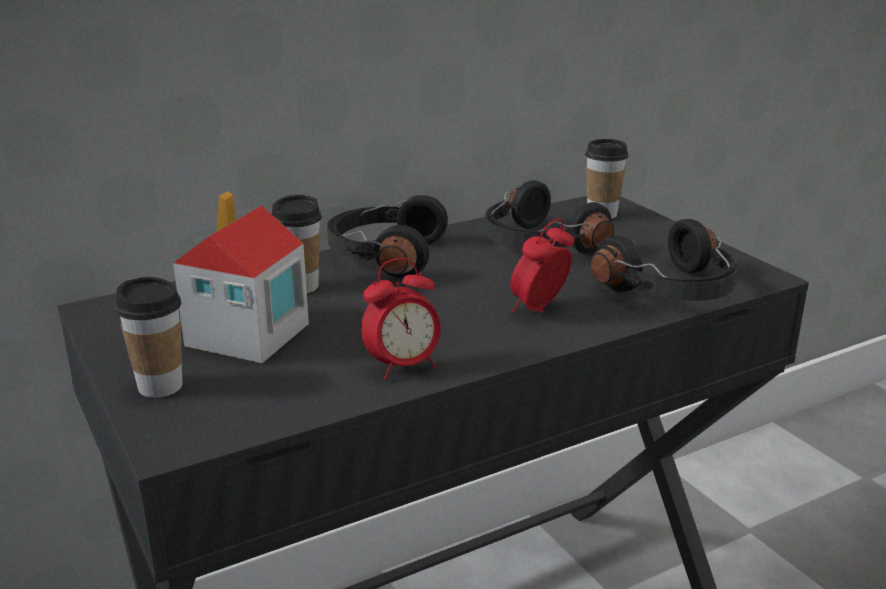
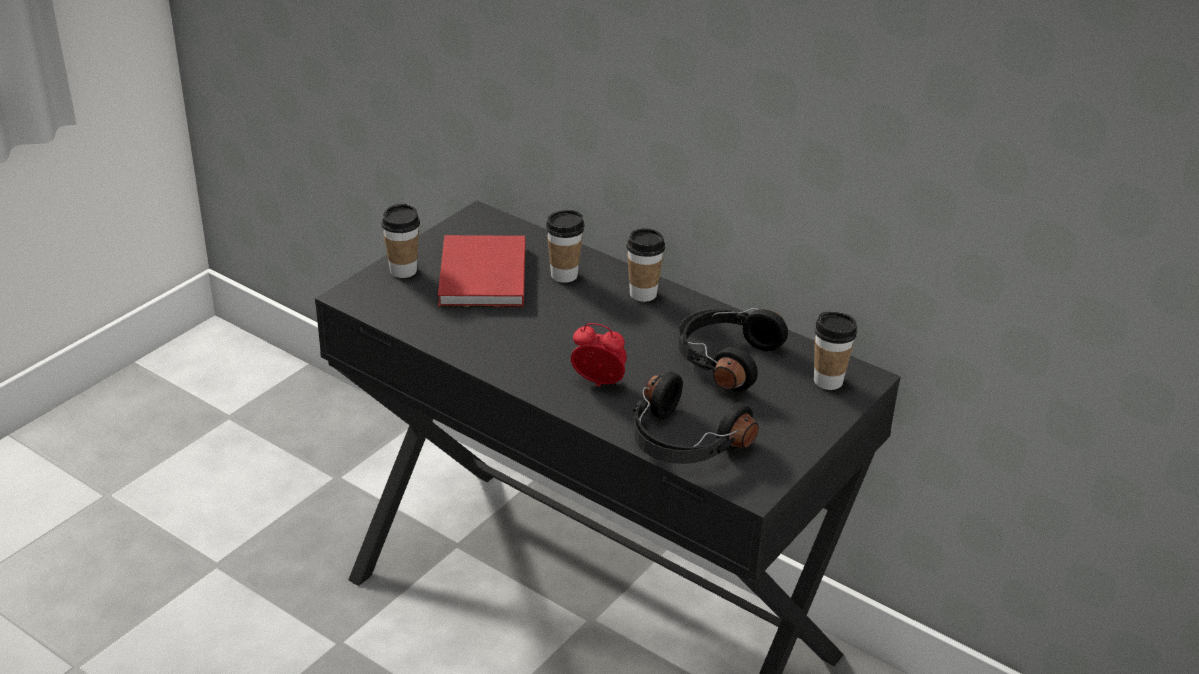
camera: 65 degrees right, 10 degrees up
(247, 335) = (481, 278): toy house -> red book
(384, 256) = (643, 294): black headphones -> cup
(403, 367) = (478, 346): alarm clock -> none

